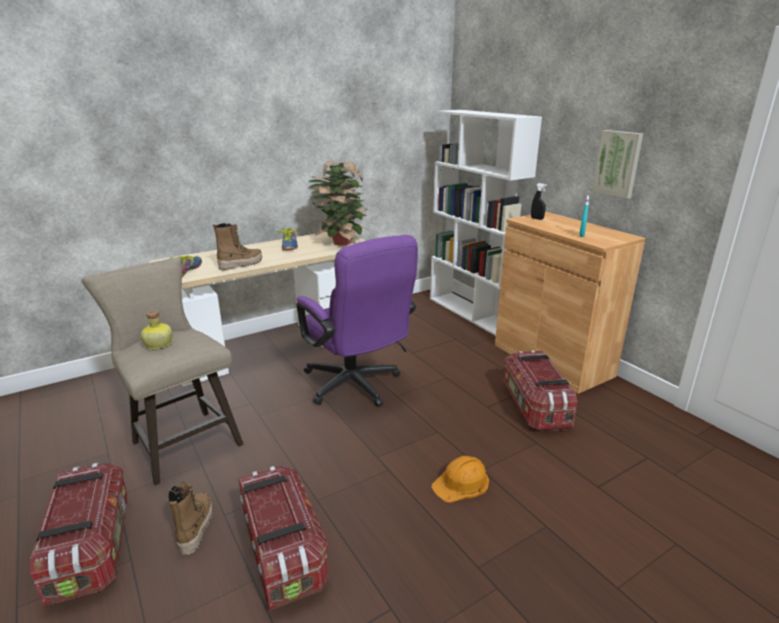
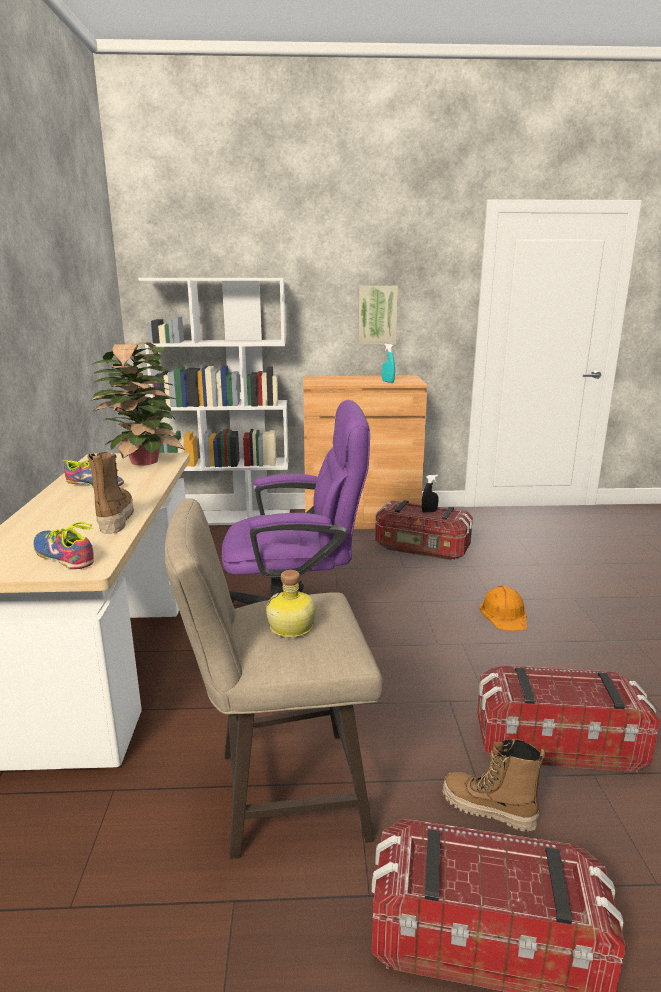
camera: 60 degrees left, 5 degrees down
(537, 218) = (321, 380): black spray bottle -> black spray bottle (429, 511)

